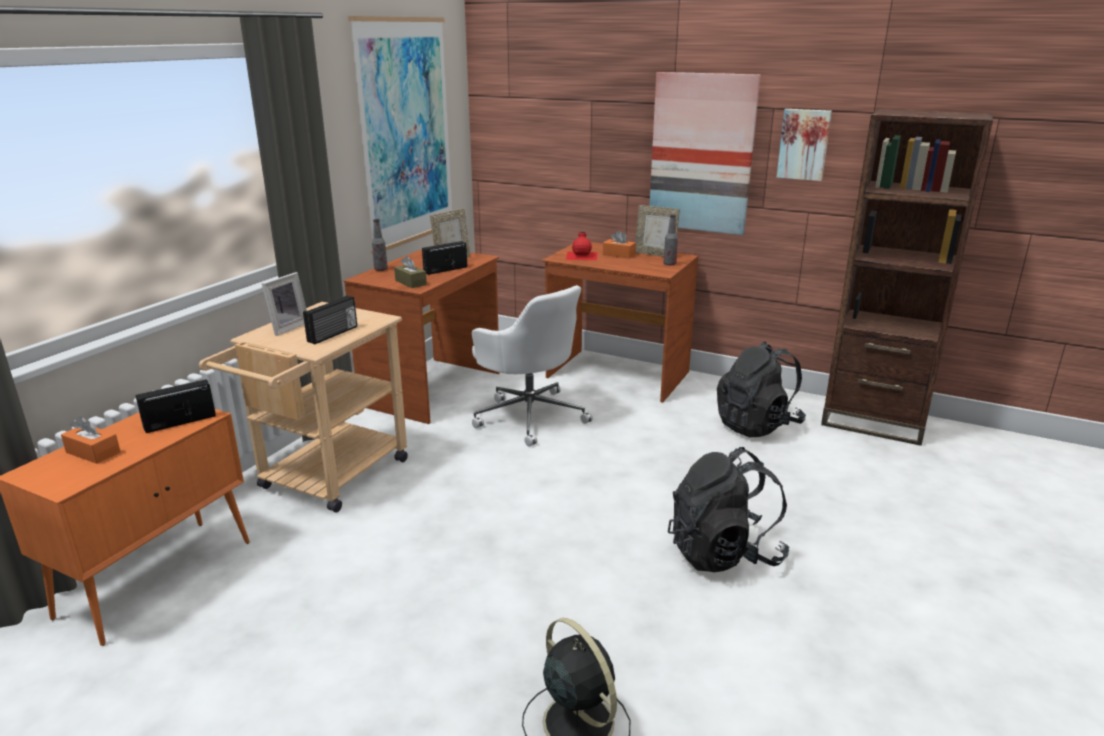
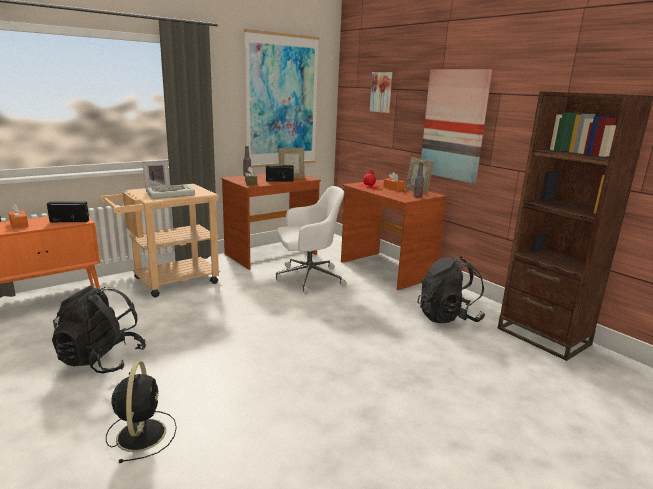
camera: 25 degrees right, 5 degrees down
(333, 334) = (172, 195): radio -> keyboard
(529, 415) = (308, 278): white office chair -> white office chair turned 90 degrees counterclockwise
(724, 553) = (335, 380): black backpack -> black backpack (101, 360)
(804, 144) = (517, 120): picture -> picture (382, 92)

